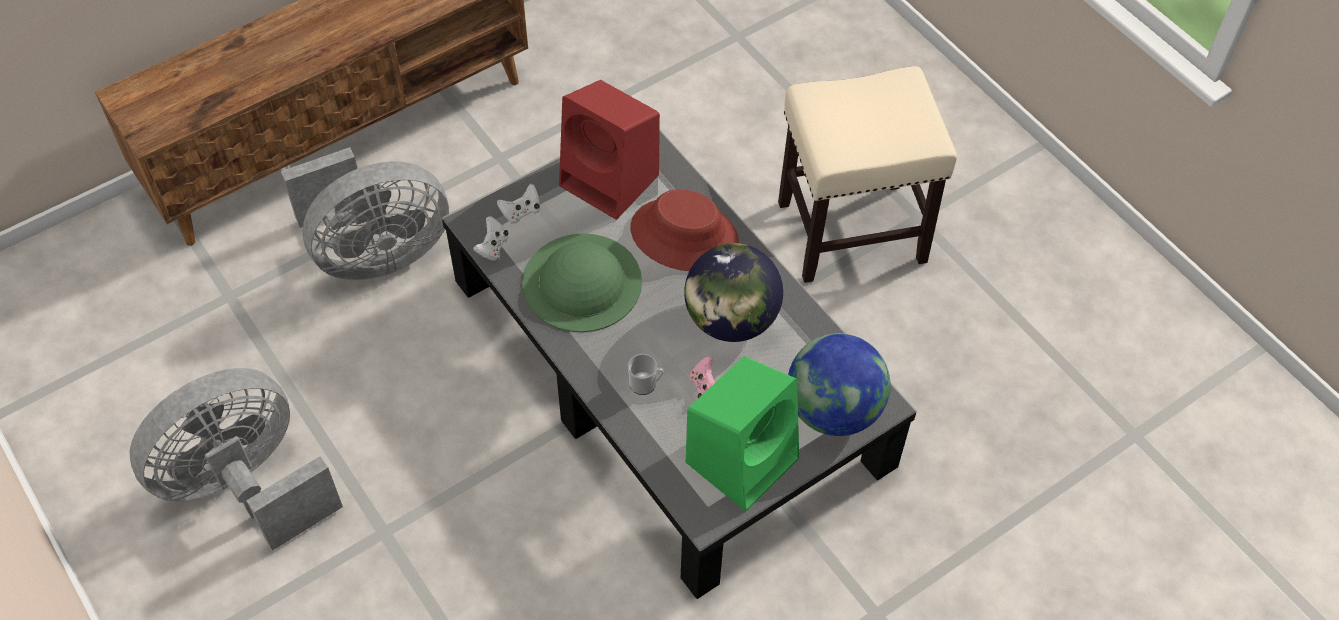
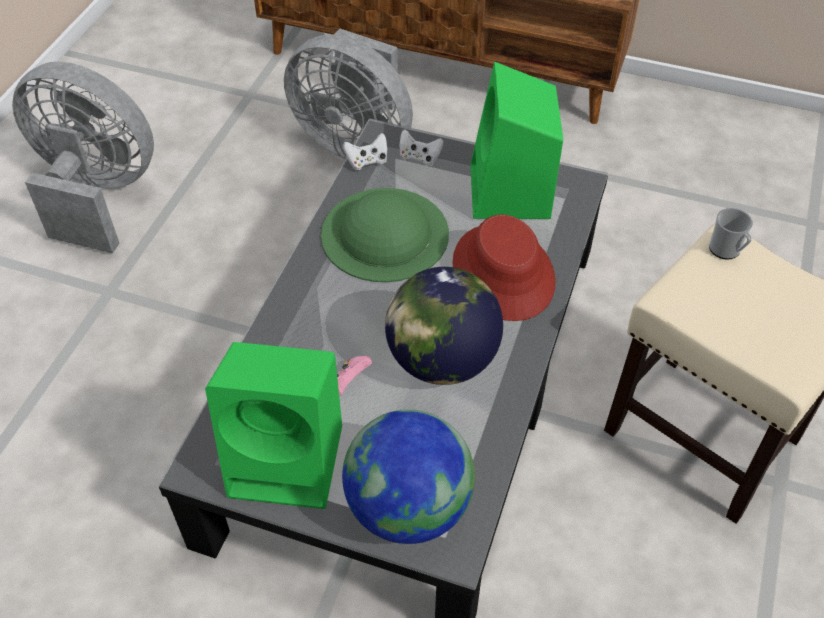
camera: 55 degrees right, 5 degrees down
(612, 181) = (510, 193): red speaker -> green speaker
(646, 384) = (314, 337): mug -> mug (727, 250)

